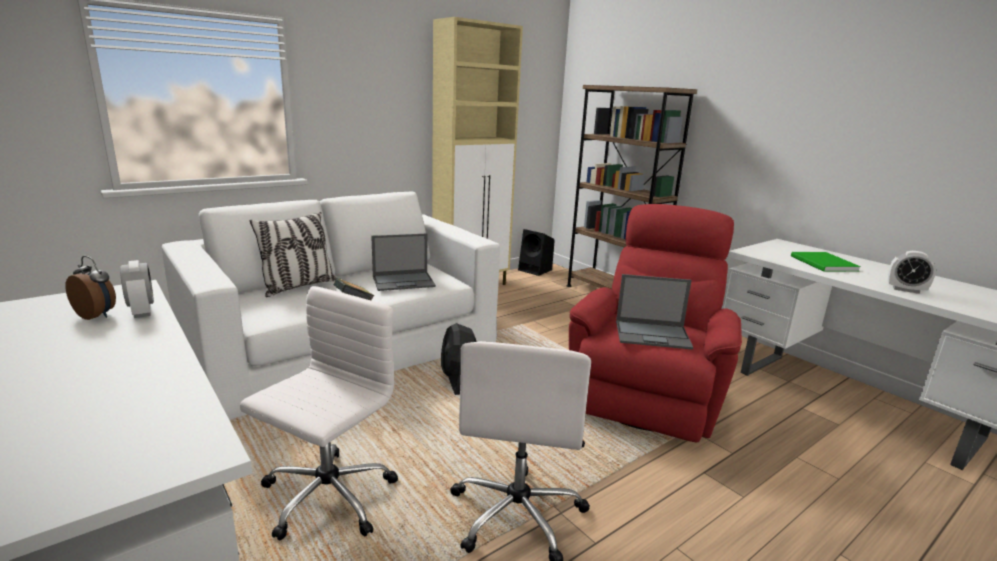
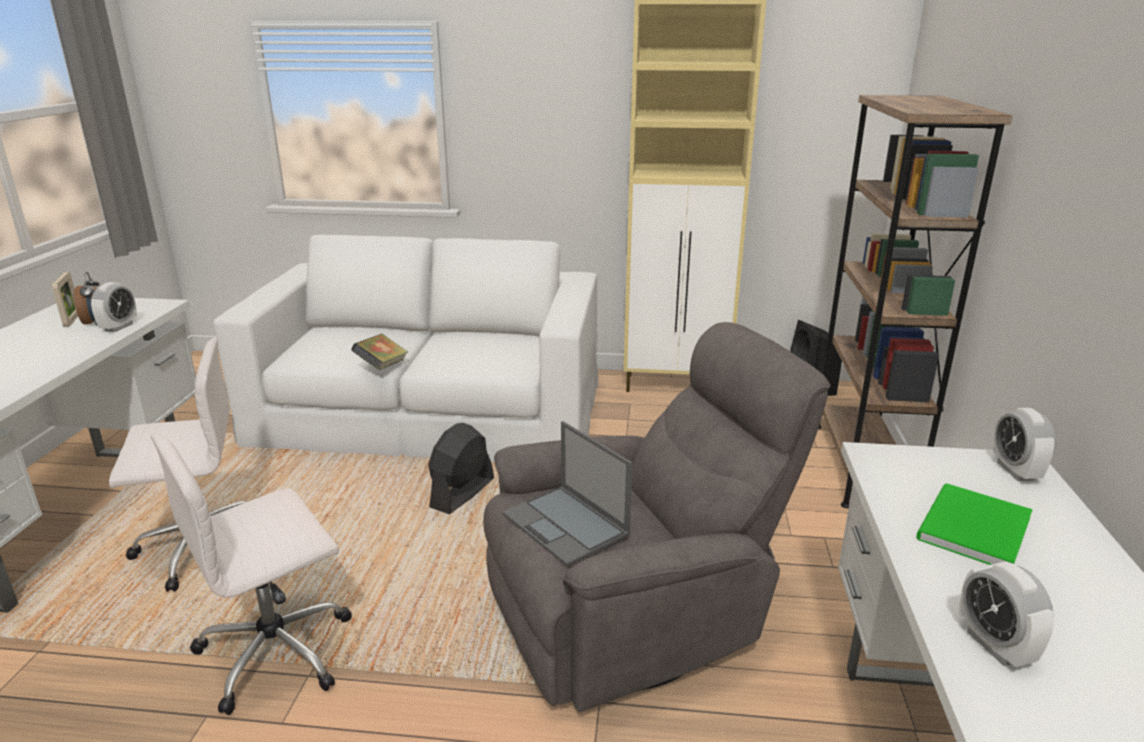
camera: 45 degrees right, 5 degrees up
(54, 321) = (72, 320): none -> picture frame
(298, 286) = (371, 333): pillow -> none
(404, 281) = (466, 355): laptop -> none
(647, 394) = (635, 618): red armchair -> grey armchair
(787, 245) = (1015, 471): none -> alarm clock

